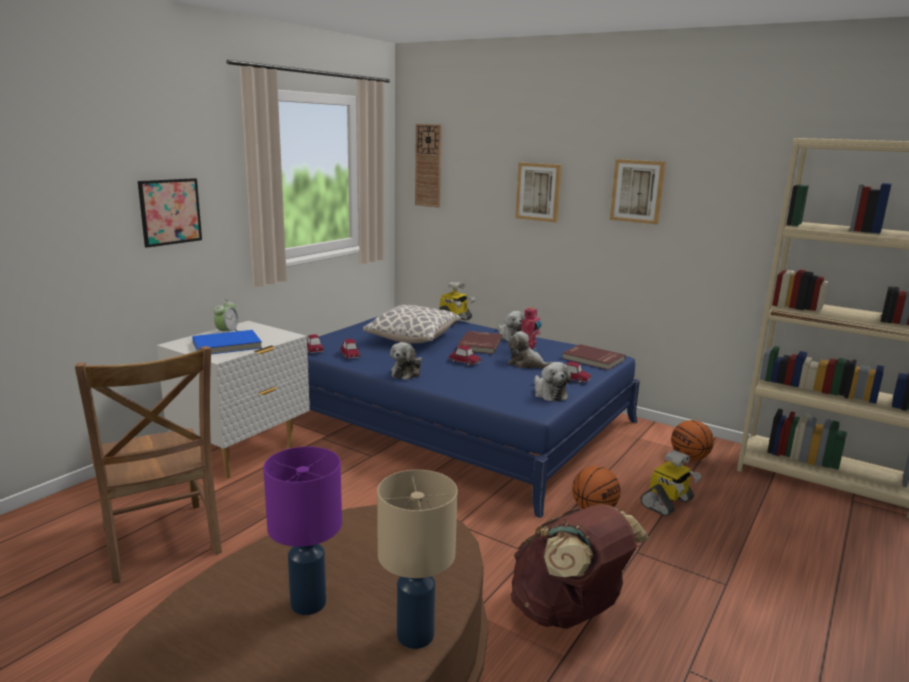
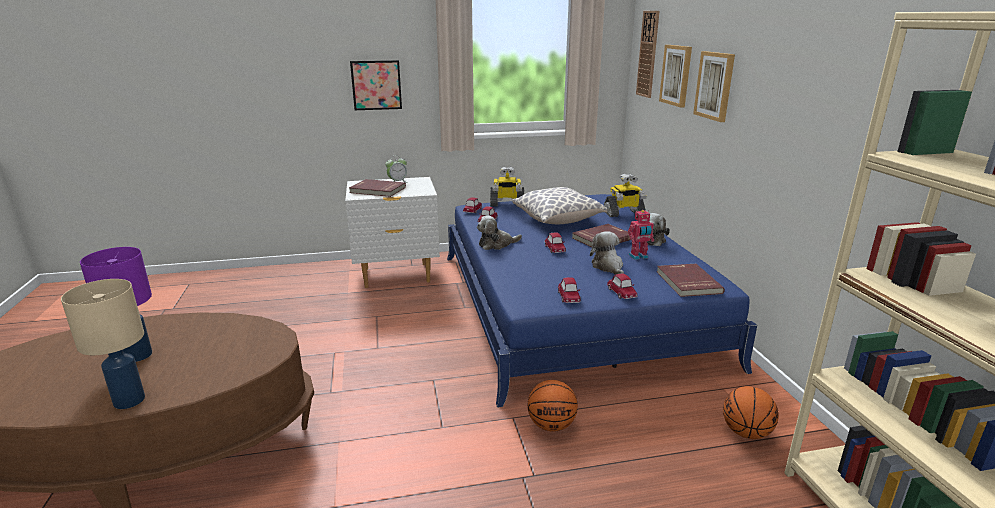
camera: 45 degrees right, 5 degrees up
(160, 543) = (279, 311): brown chair -> none
(227, 345) = (377, 190): blue book -> red book
(549, 393) = (569, 297): plush toy -> toy car
(568, 613) = (388, 483): brown backpack -> none
(637, 191) = (793, 90): picture -> picture (676, 75)
(667, 503) = (633, 458): toy robot -> toy robot (506, 204)

